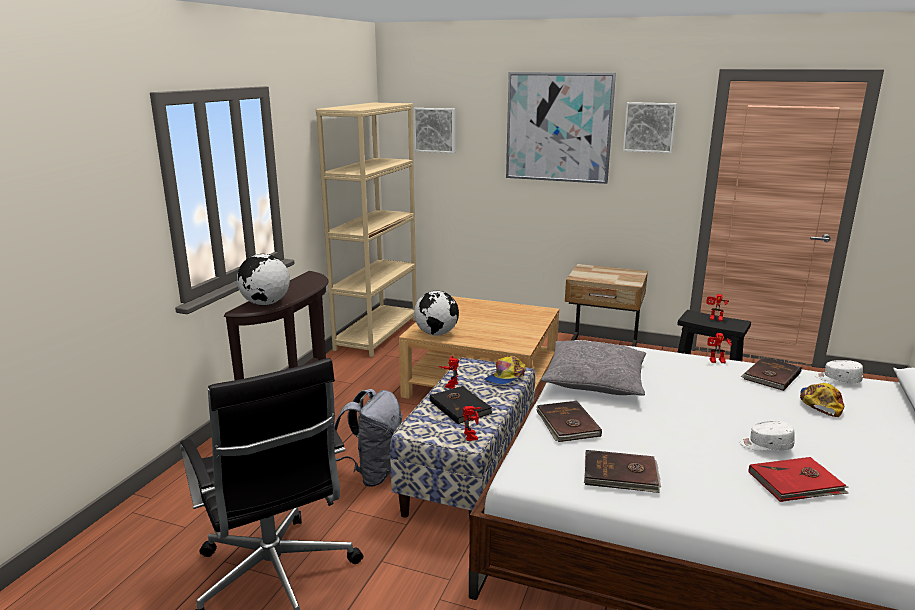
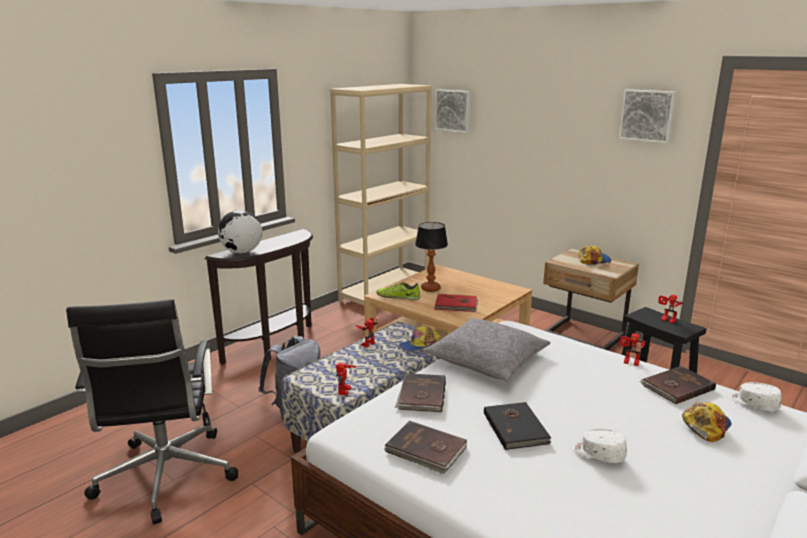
camera: 20 degrees right, 0 degrees up
(436, 334) = (398, 297): globe -> shoe
(460, 406) = (359, 364): black book -> black book (516, 427)
(462, 320) = (431, 289): none -> table lamp
(558, 127) = (560, 112): picture -> none
(607, 272) = (593, 260): none -> cap
(796, 483) = (595, 497): red book -> red book (456, 305)

